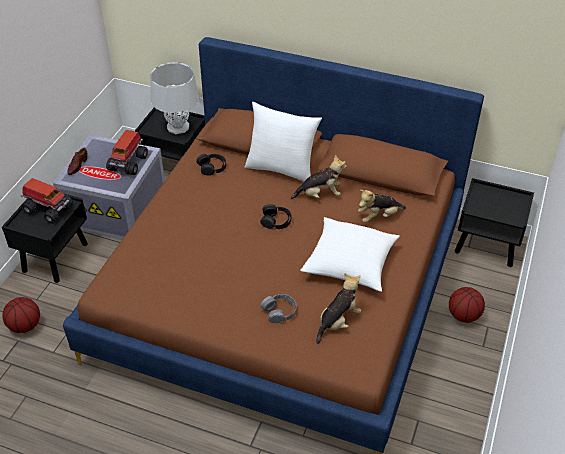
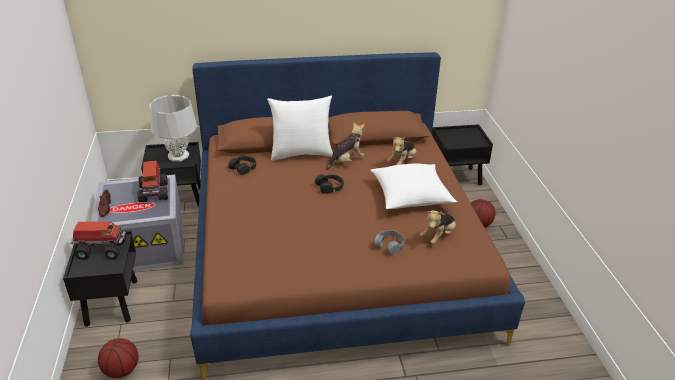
camera: 30 degrees left, 10 degrees down
(338, 321) = (438, 236): plush toy -> plush toy turned 150 degrees counterclockwise

